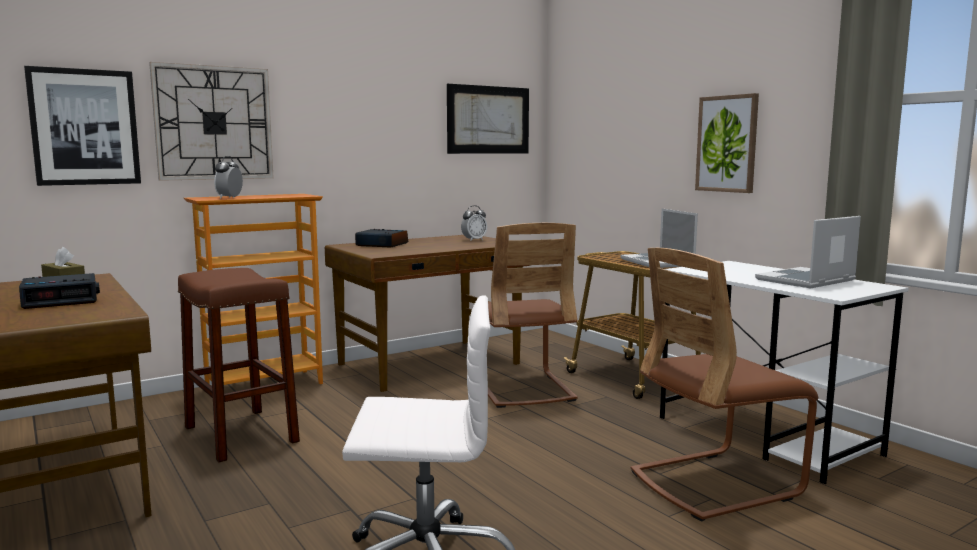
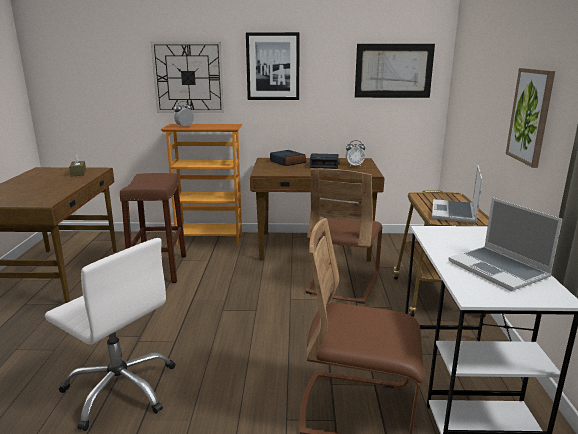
camera: 35 degrees right, 10 degrees up
(62, 300) = (51, 186): alarm clock -> alarm clock (324, 165)
(85, 127) = (119, 81): picture -> picture (273, 66)
(806, 280) = (499, 270): laptop -> laptop turned 120 degrees counterclockwise

